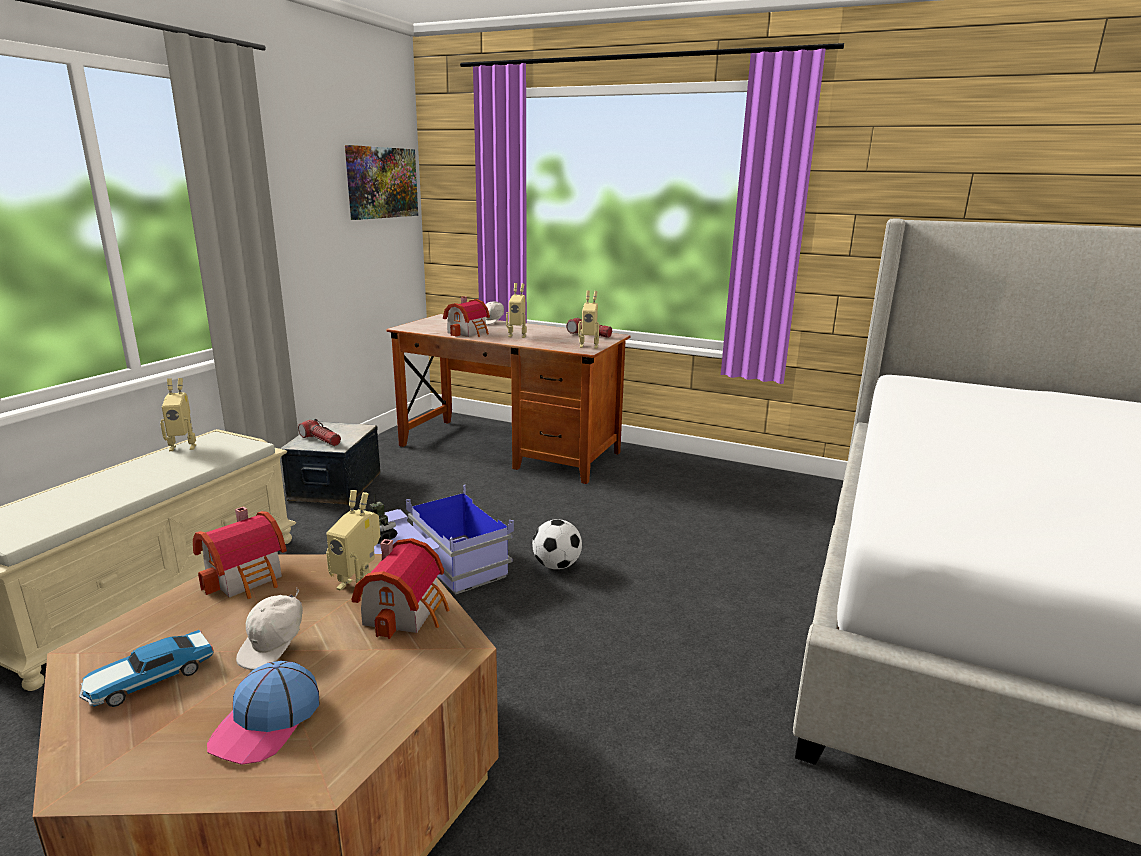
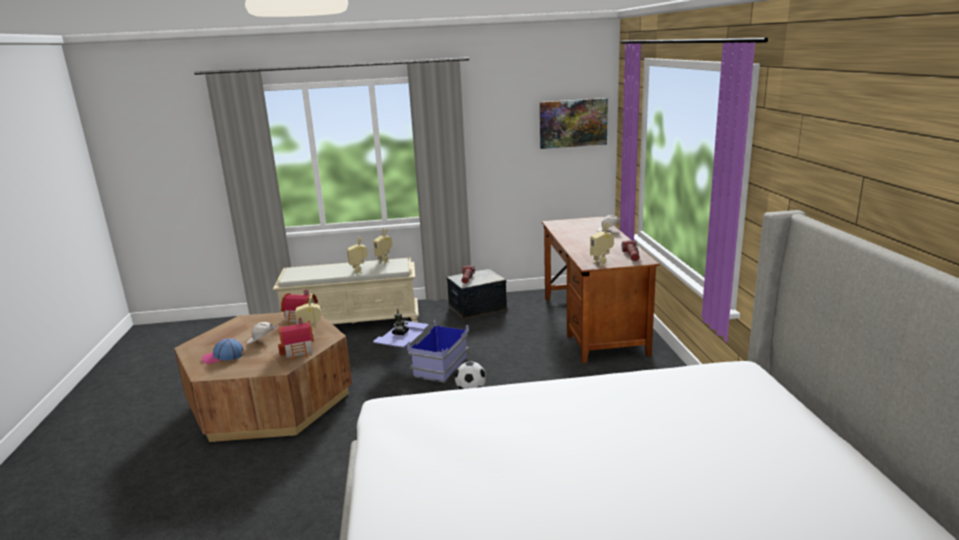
camera: 60 degrees right, 0 degrees up
(148, 679) = (234, 332): toy car -> none
(469, 332) = (571, 234): toy house -> none
(517, 335) = (589, 244): toy robot -> toy robot (359, 271)

